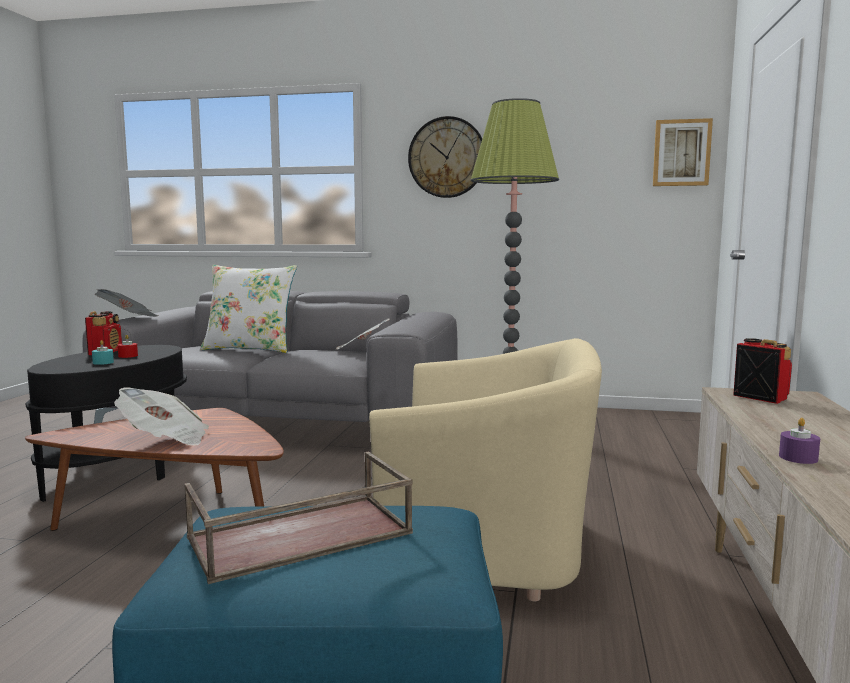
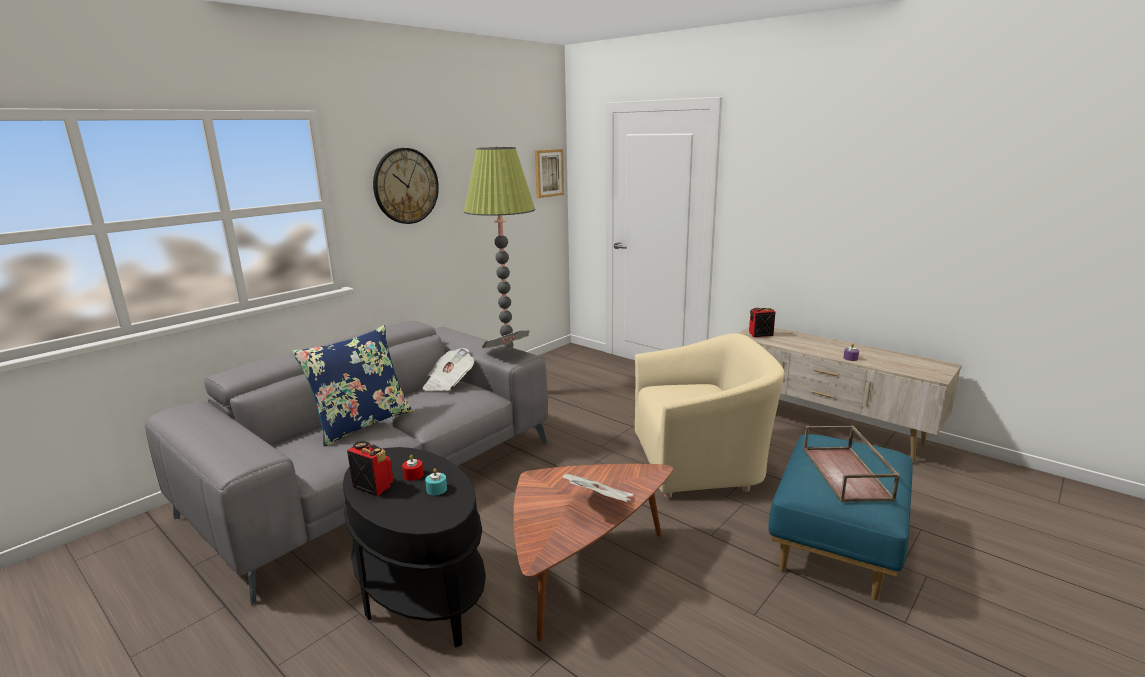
camera: 60 degrees left, 10 degrees up
(128, 319) = (239, 451): newspaper -> newspaper (506, 352)
(250, 349) = (361, 423): white pillow -> blue pillow
(487, 544) = (699, 461): beige armchair -> beige armchair turned 45 degrees clockwise

